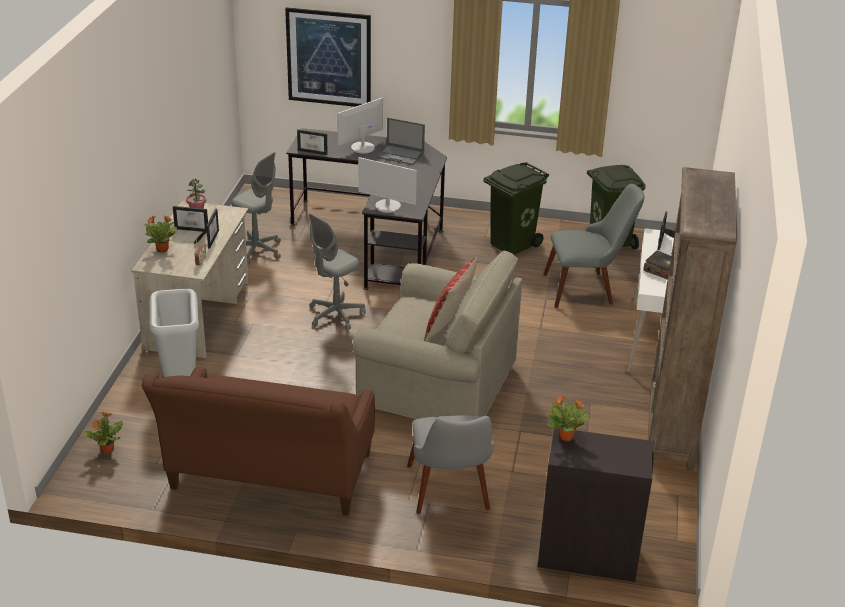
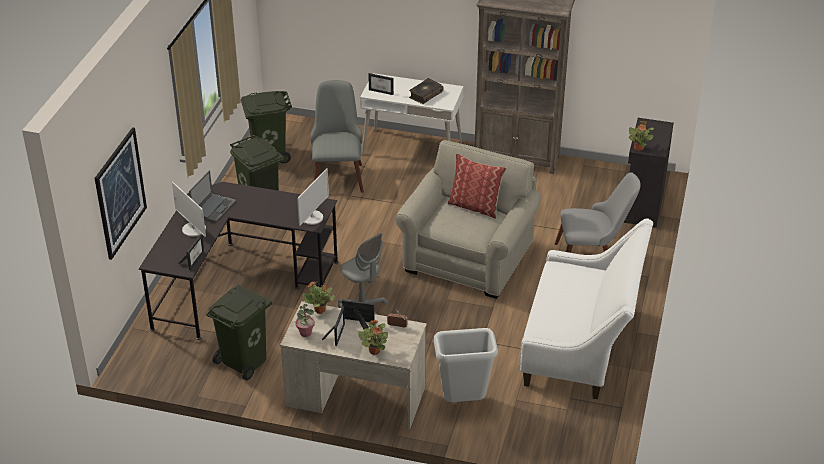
camera: 85 degrees left, 5 degrees up
(107, 450) = (553, 440): potted plant -> potted plant (320, 310)
(257, 250) = (244, 361): grey office chair -> green trash can
(269, 478) = (581, 346): brown sofa -> white sofa

